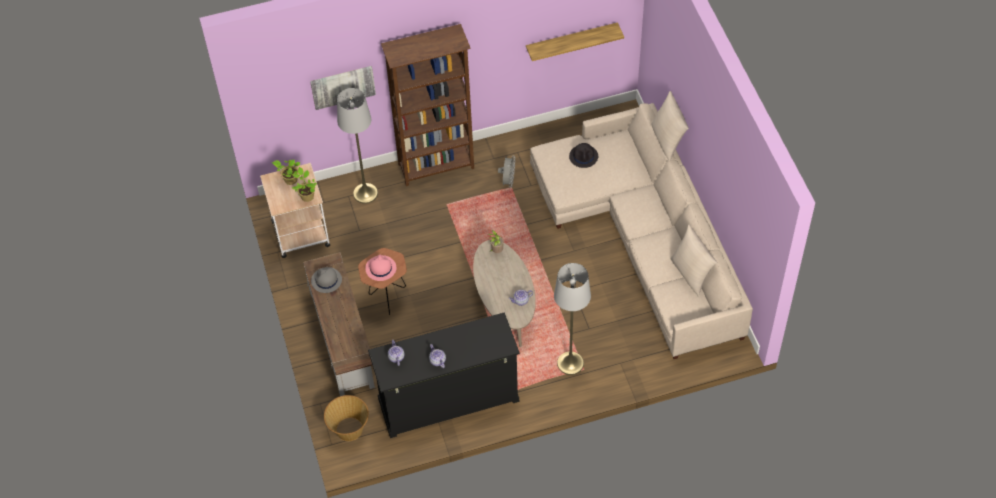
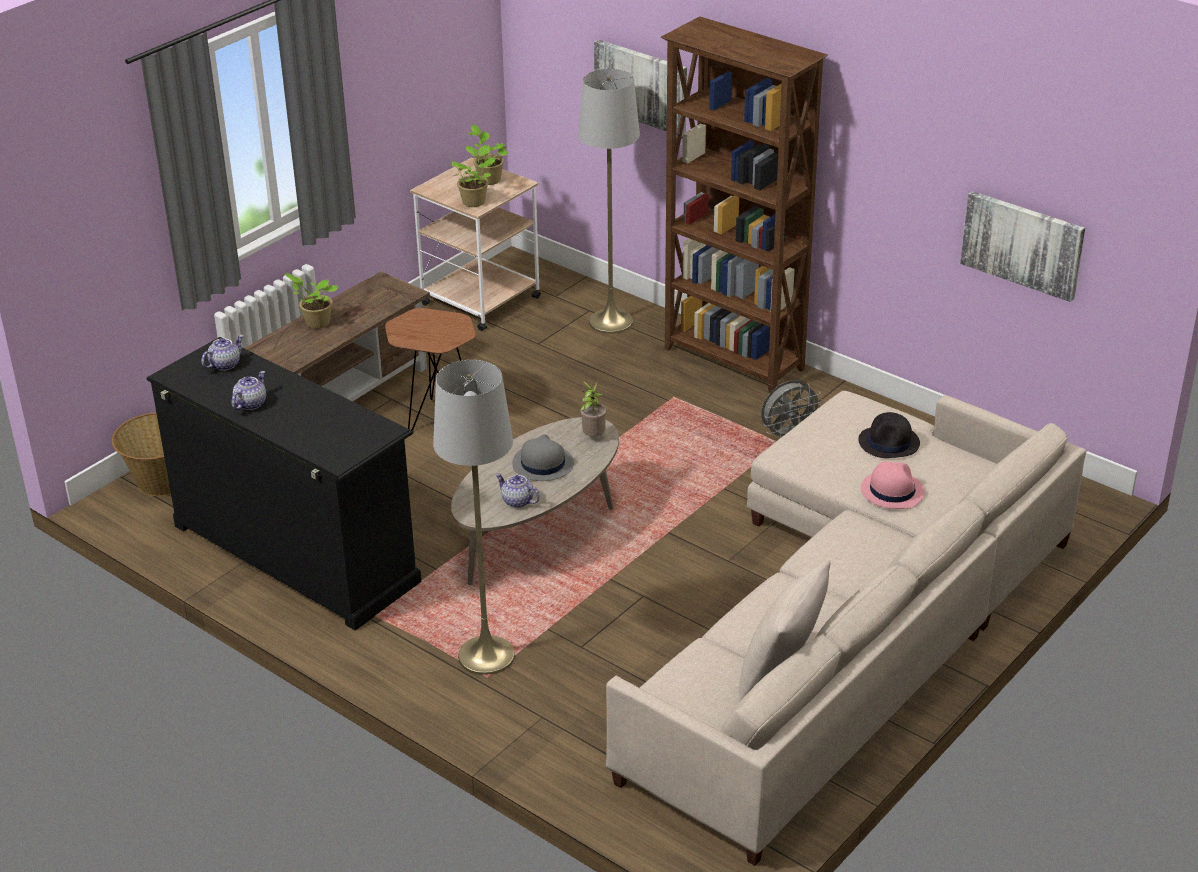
camera: 55 degrees right, 20 degrees down
(326, 280) = (365, 301): grey hat -> grey hat (542, 464)
(329, 308) = (316, 323): none -> potted plant
(380, 268) = (426, 328): pink hat -> pink hat (892, 491)
(571, 41) = (1023, 244): shelf -> picture
(667, 140) = (1011, 483): beige pillow -> none

